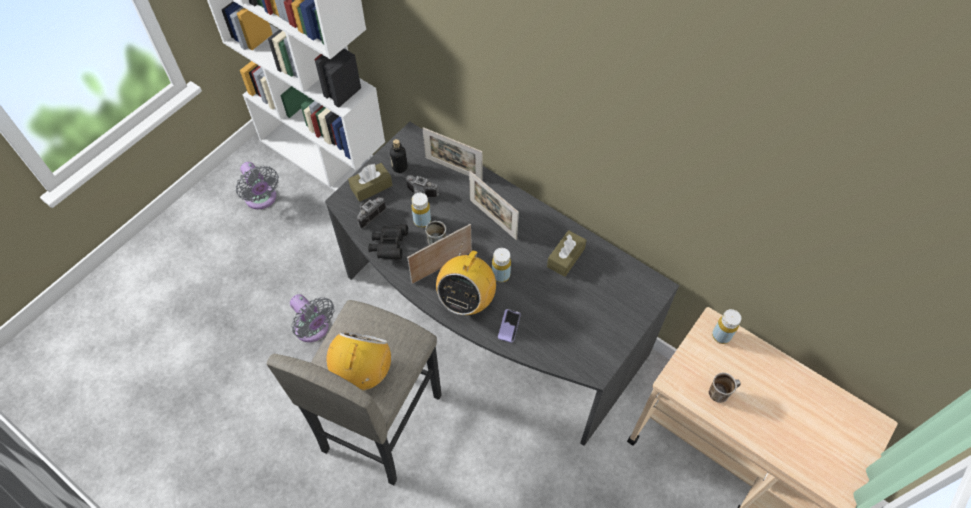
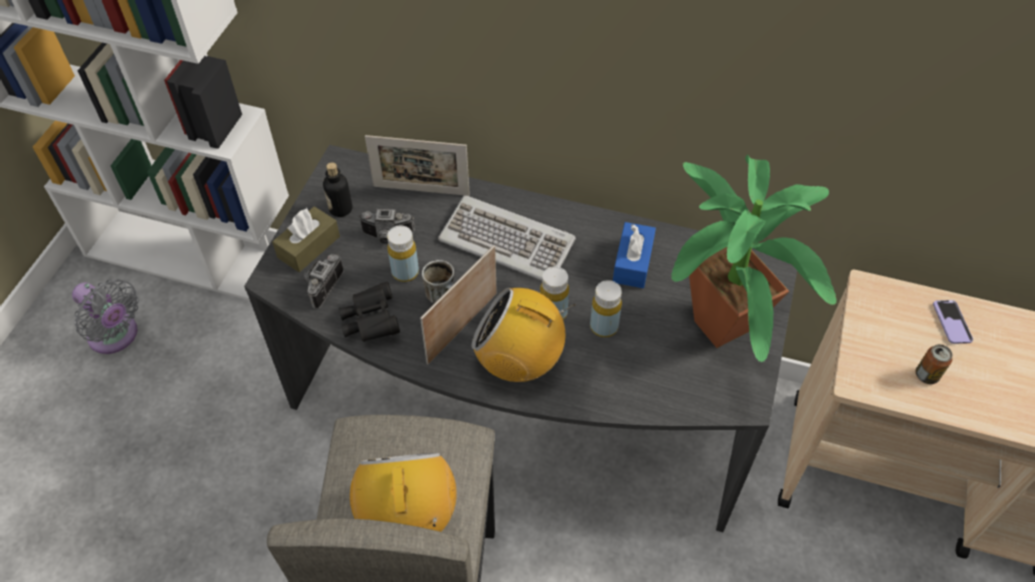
camera: 20 degrees left, 5 degrees down
(313, 329) = (265, 499): grey fan -> none
(466, 300) = (519, 362): radio -> radio turned 105 degrees clockwise
(493, 219) = (507, 241): picture frame -> keyboard
(509, 326) = (597, 379): phone -> phone (951, 322)
(565, 257) = (633, 263): brown tissue box -> blue tissue box
(601, 324) = (723, 336): none -> potted plant
(720, 392) = (927, 375): mug -> can
(721, 335) = (889, 301): yellow bottle -> yellow bottle (604, 327)

